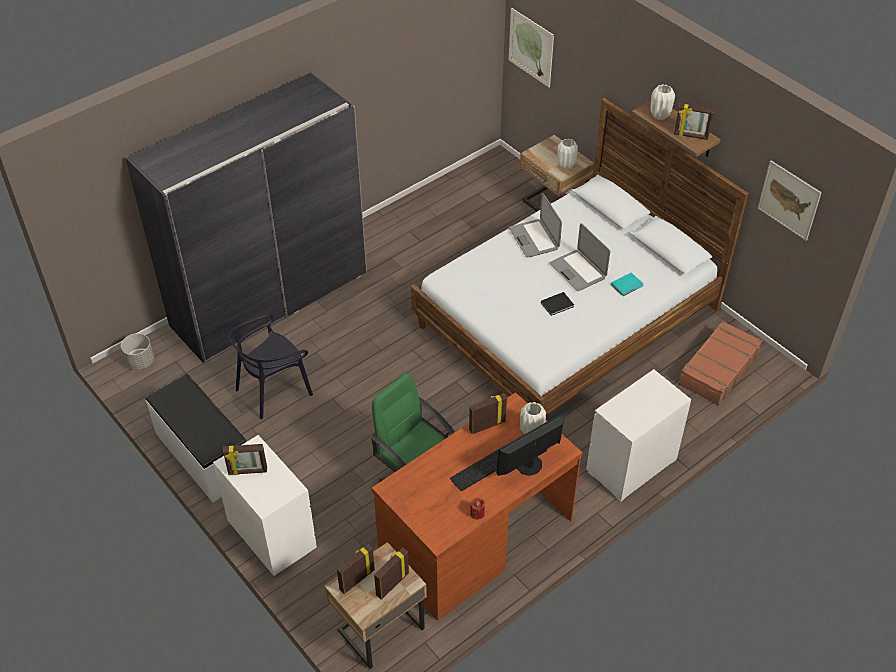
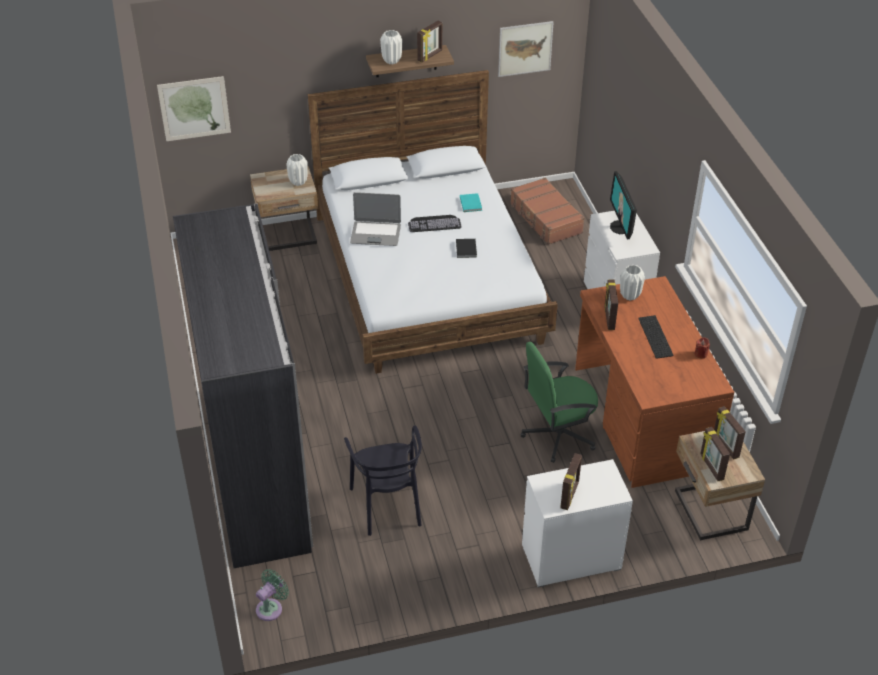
camera: 65 degrees left, 5 degrees down
(140, 361) = (271, 608): grey planter -> green fan
(203, 455) = (441, 585): white bench -> none
(529, 465) = (665, 308): monitor -> monitor (620, 227)
(578, 270) = (434, 223): laptop -> keyboard

